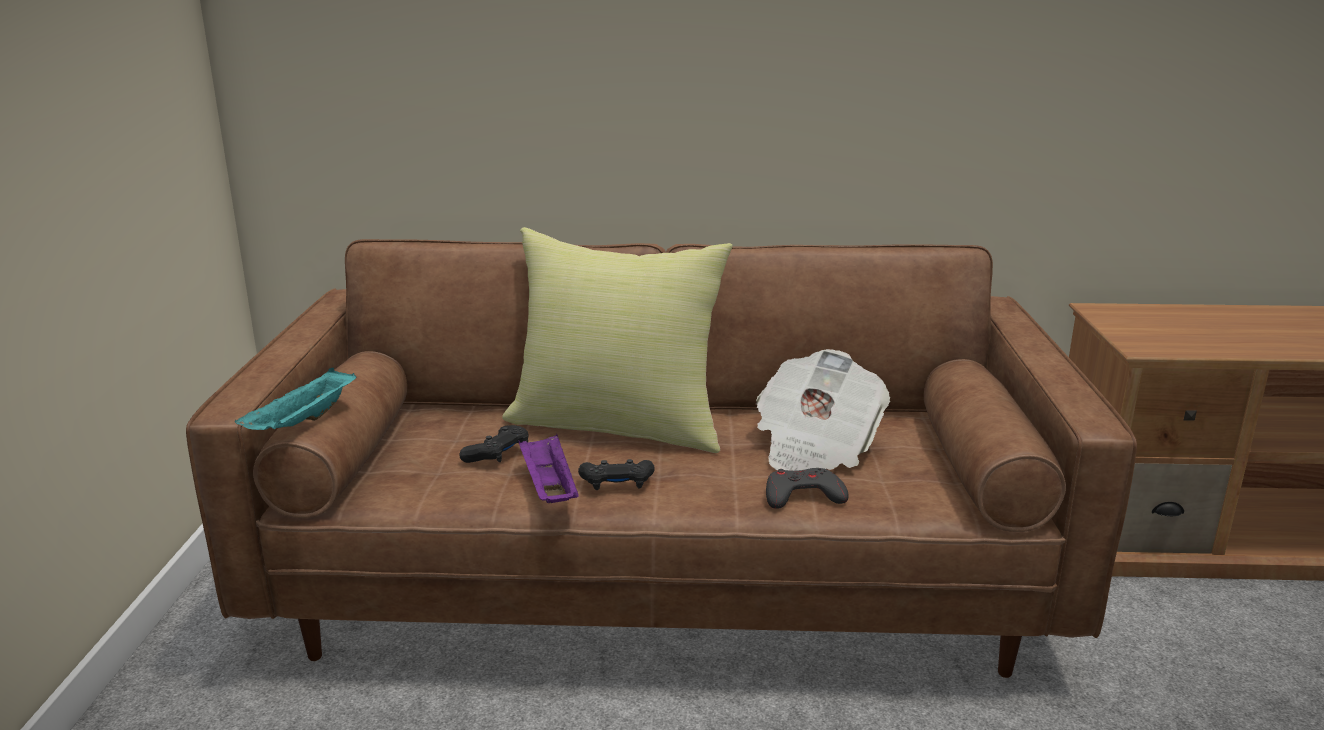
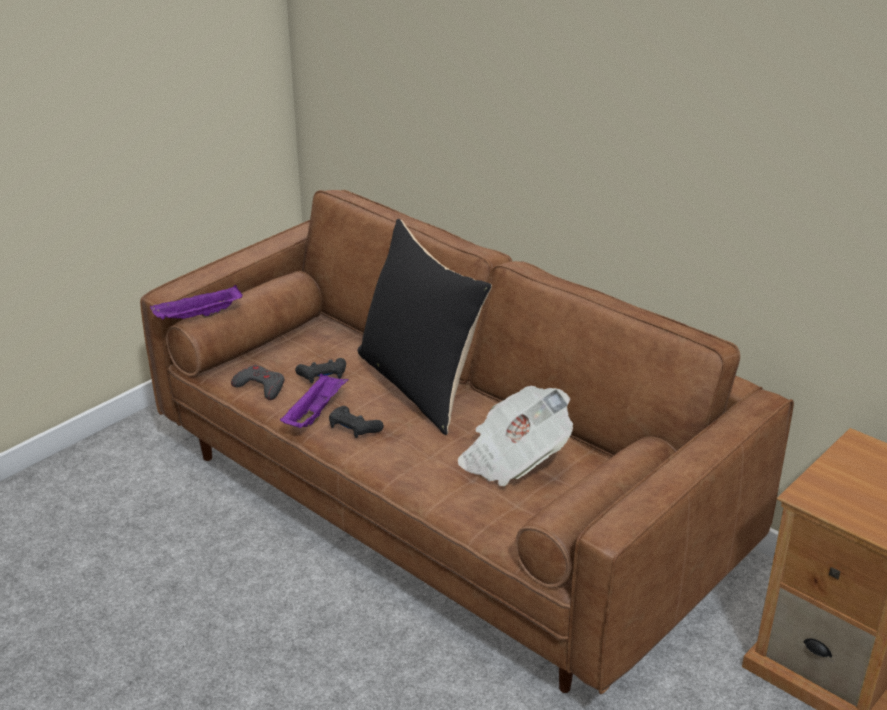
camera: 40 degrees right, 10 degrees up
(303, 423) = (198, 317): turquoise tray -> purple tray
(618, 425) = (420, 385): yellow pillow -> black pillow
(803, 496) = (443, 490): grey game controller -> grey game controller (260, 386)

